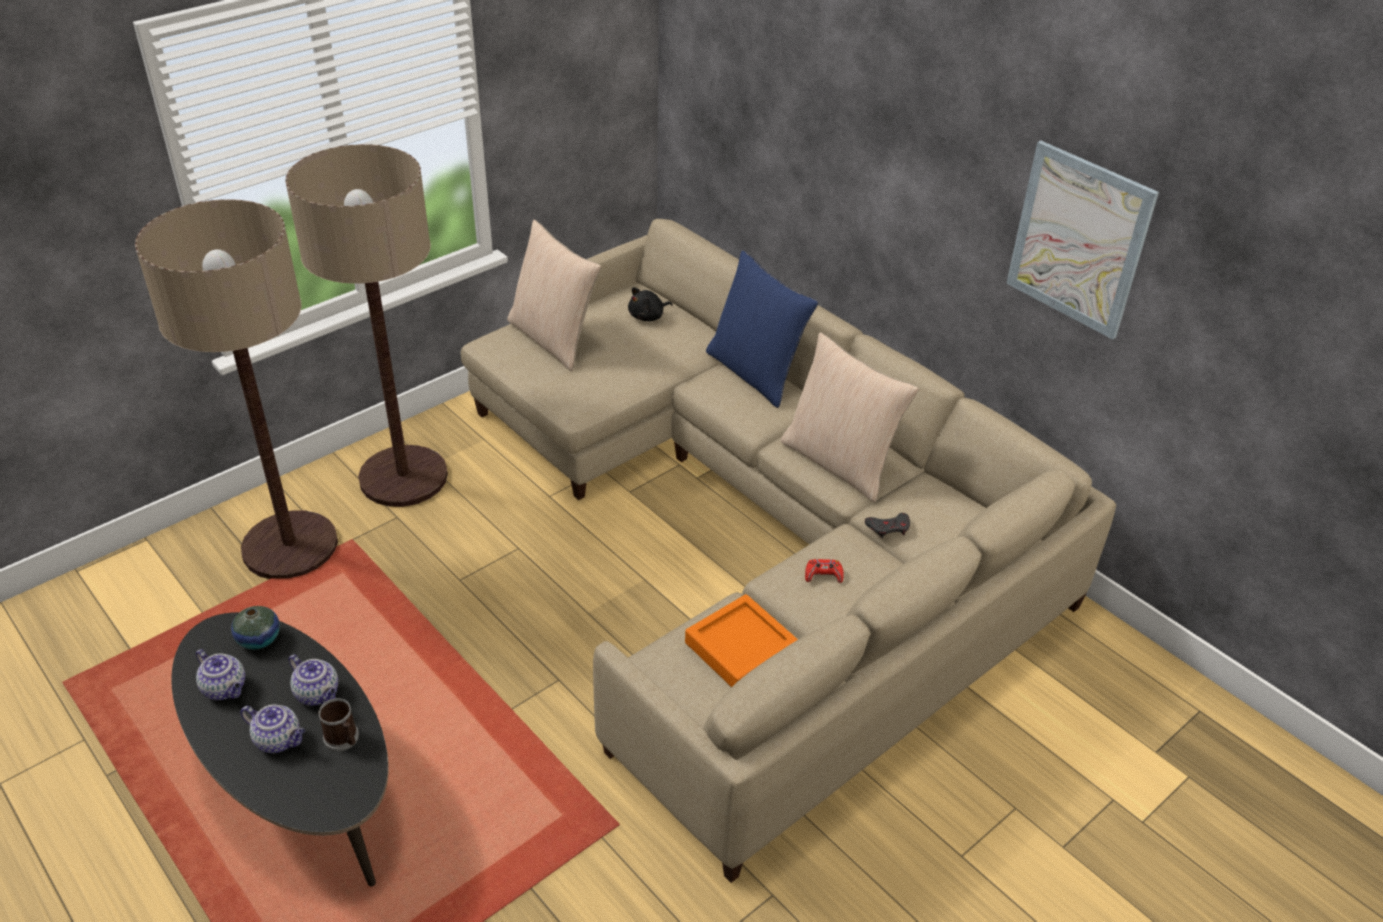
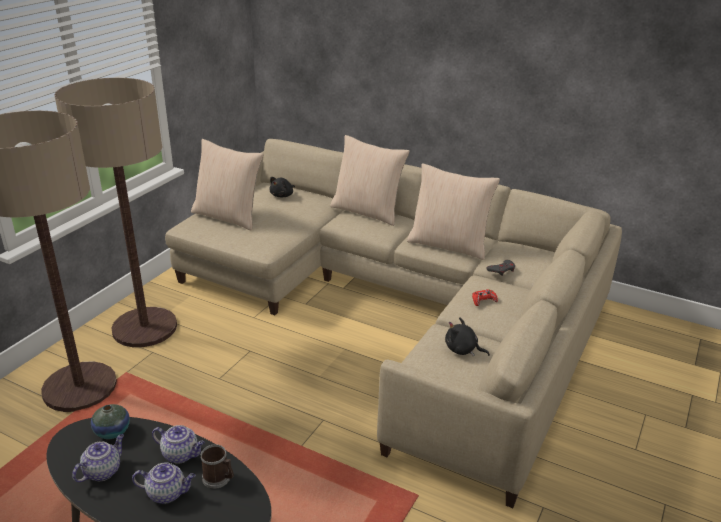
camera: 20 degrees left, 10 degrees down
(225, 688) = (103, 471): teapot -> teapot turned 75 degrees counterclockwise
(741, 648) = (463, 350): orange tray -> black plush toy
(756, 373) = (367, 211): blue pillow -> beige pillow
(1079, 240) = (574, 69): picture -> none

